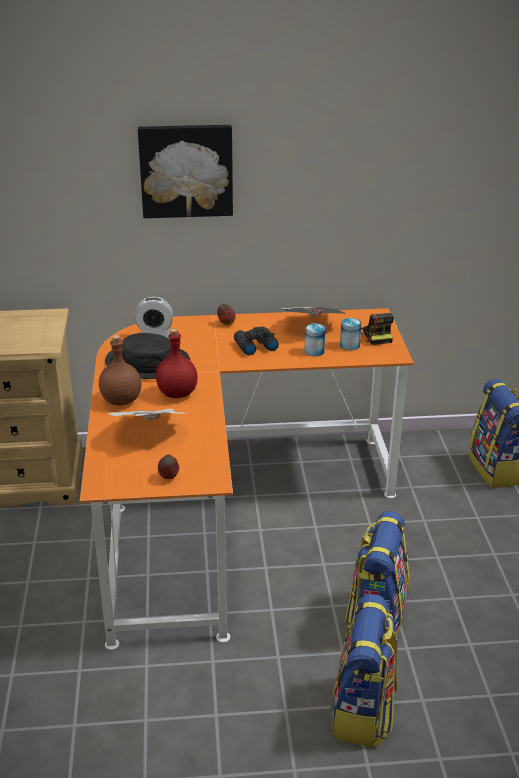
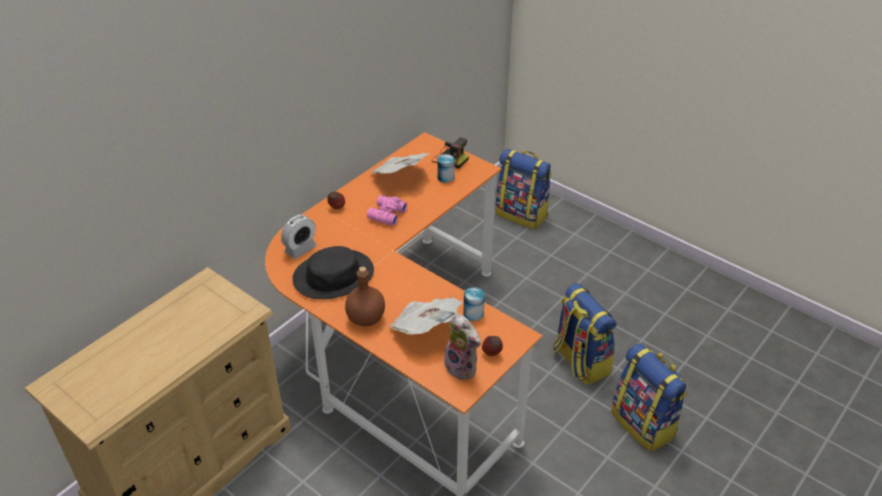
camera: 45 degrees left, 10 degrees up
(131, 472) = (463, 367): none -> plush toy
(176, 393) = (394, 287): red bottle -> none
(186, 170) = (277, 90): picture -> none
(254, 346) = (386, 215): black binoculars -> pink binoculars
(314, 351) = (431, 195): can -> can (473, 313)

